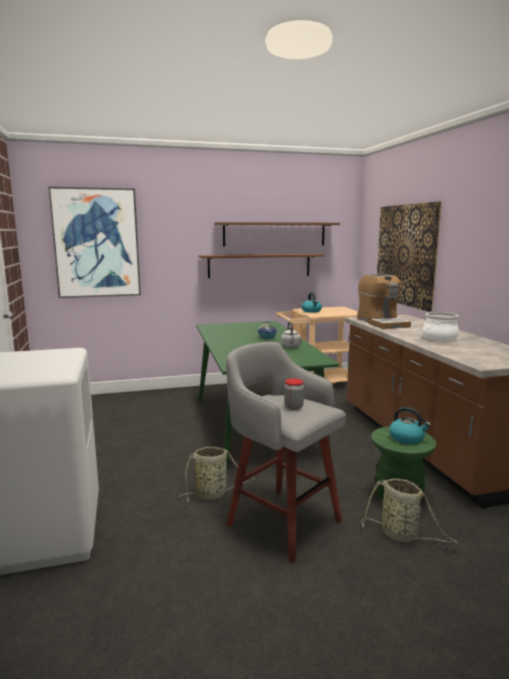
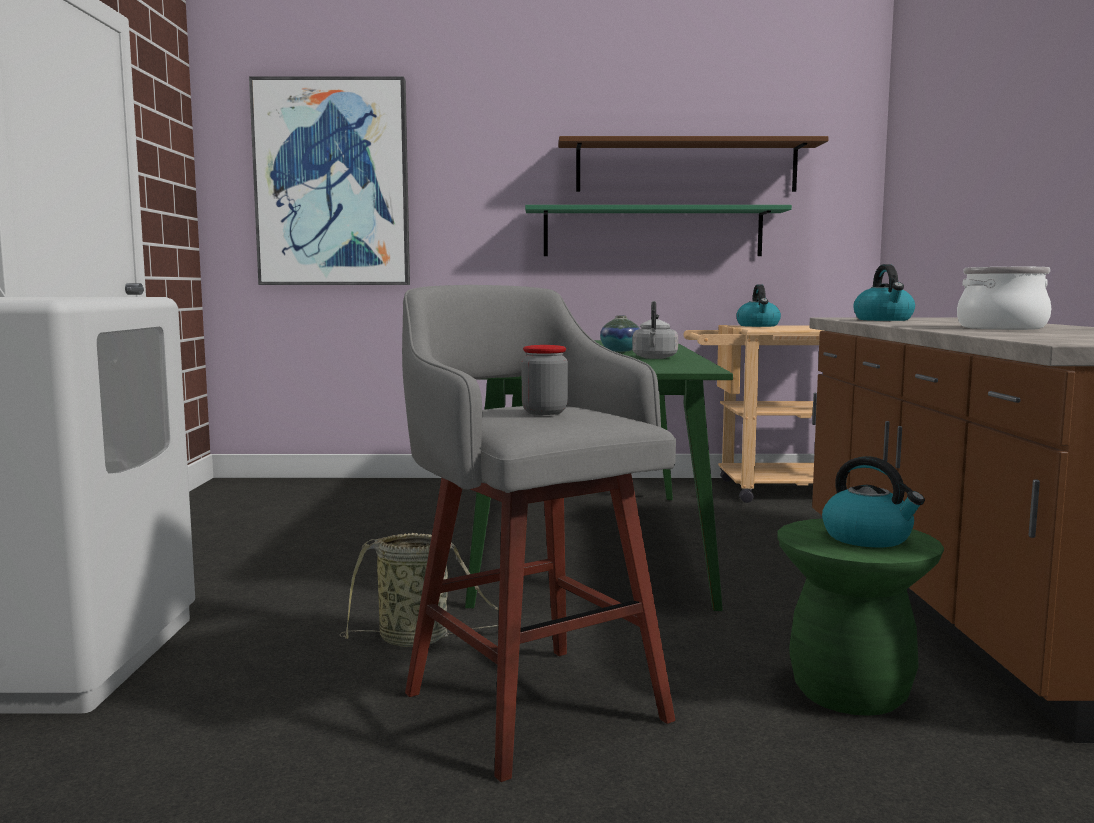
camera: 15 degrees right, 5 degrees down
(259, 265) = (652, 232): brown shelf -> green shelf
(381, 323) = (884, 320): coffee machine -> kettle
(401, 535) = (813, 767): basket -> none
(406, 255) = (967, 183): picture -> none

